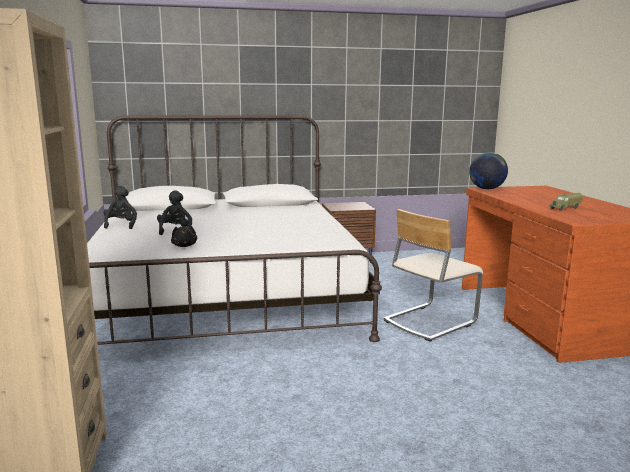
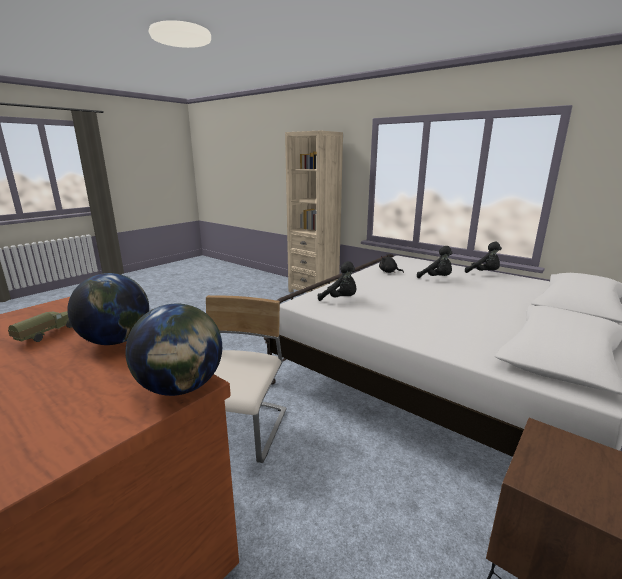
camera: 140 degrees right, 5 degrees up
(308, 238) = (340, 299): none -> black plush toy
(518, 201) = (116, 340): none -> globe

